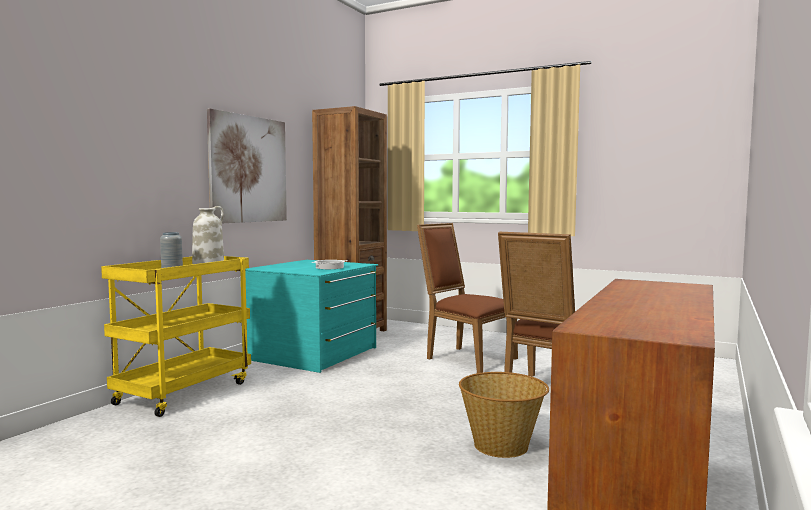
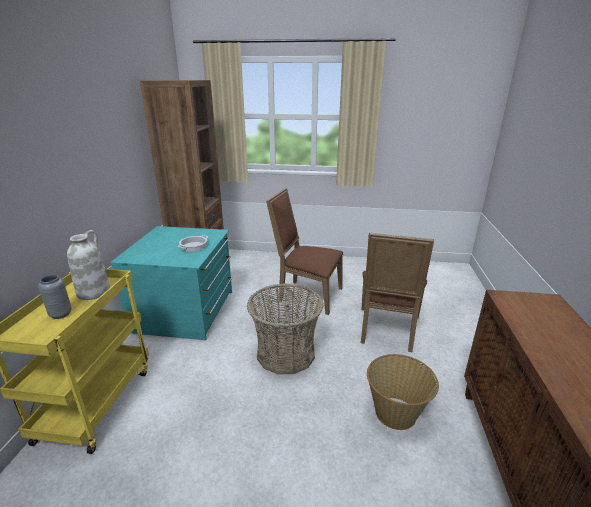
camera: 20 degrees left, 20 degrees up
(248, 169) = (95, 163): picture -> none
(402, 391) = (286, 353): none -> basket

